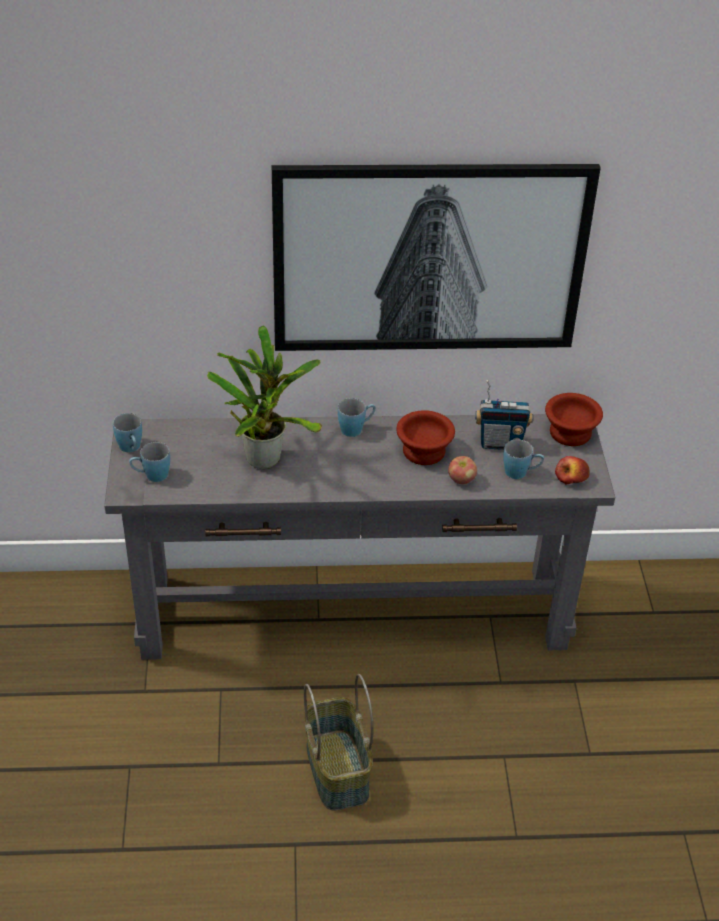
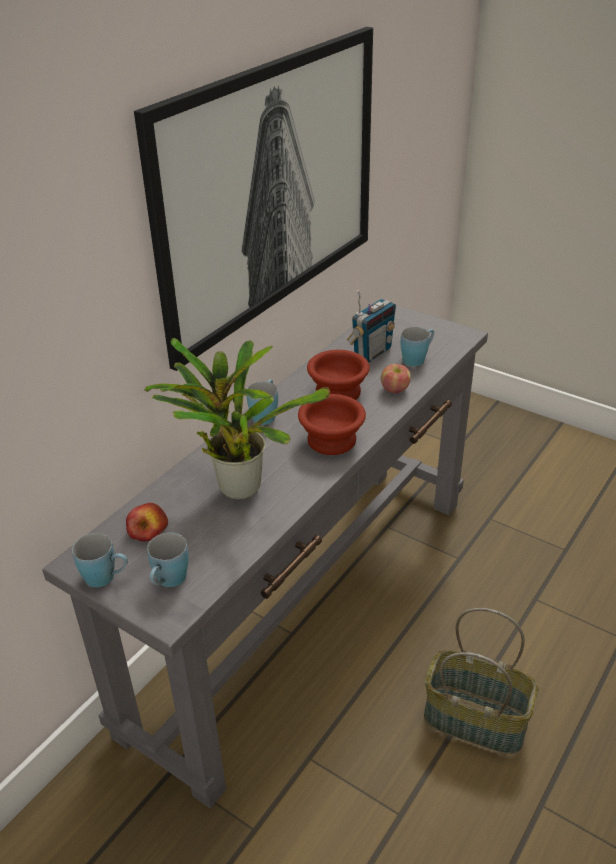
camera: 50 degrees left, 5 degrees down
(571, 433) = (397, 318): brown bowl -> brown bowl (334, 440)
(571, 477) = (447, 340): apple -> apple (148, 530)

